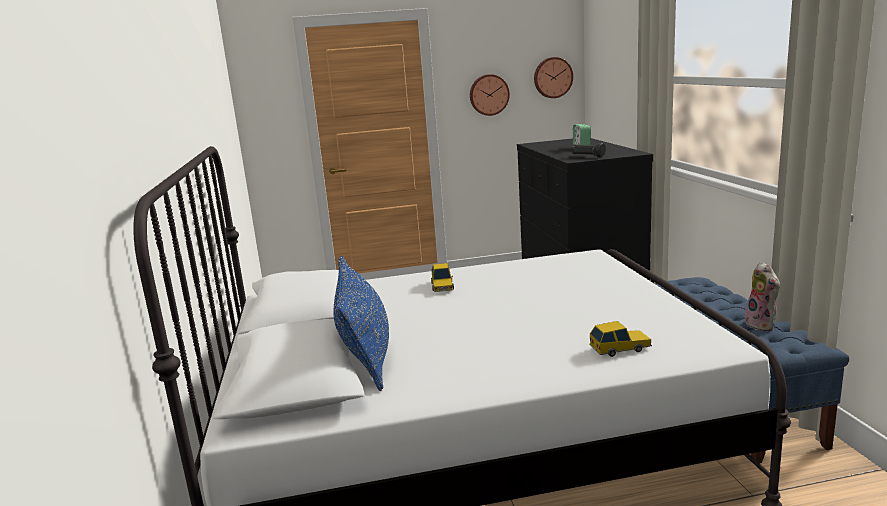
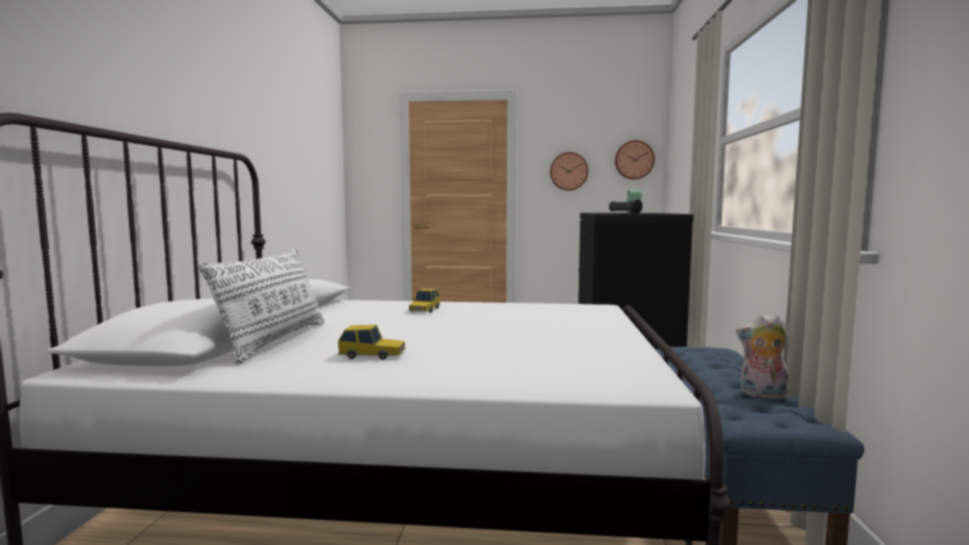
camera: 15 degrees right, 10 degrees down
(365, 355) = (275, 341): blue pillow -> white pillow
(620, 348) = (524, 370): toy car -> toy car (372, 355)
(762, 325) = (762, 395): plush toy -> plush toy turned 105 degrees clockwise

